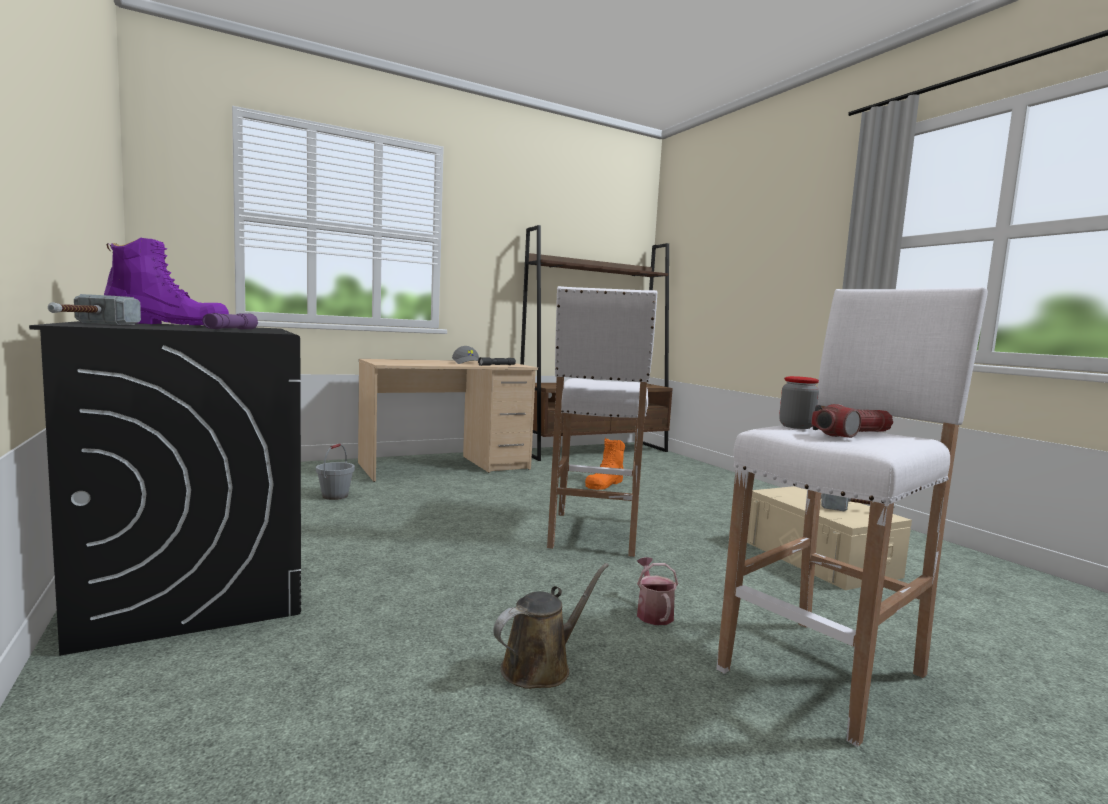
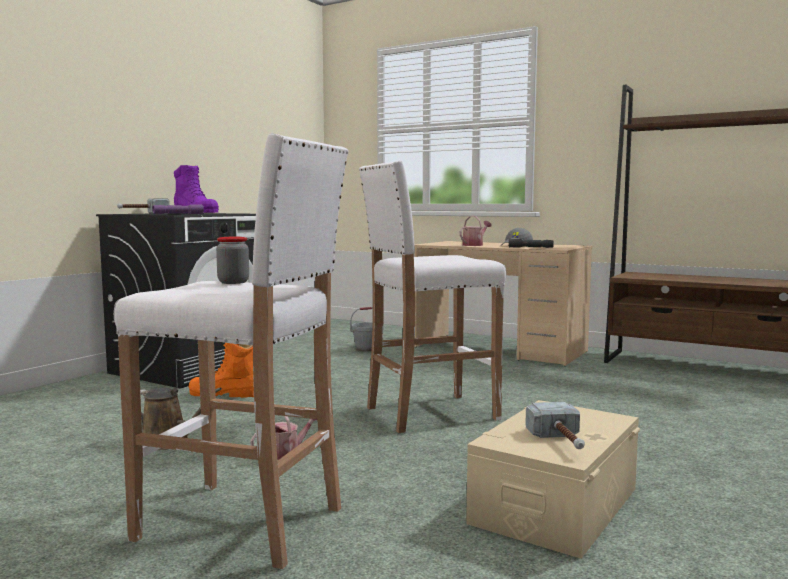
camera: 60 degrees right, 0 degrees up
(435, 364) = (474, 245): none -> watering can
(605, 484) = (593, 392): orange boot -> orange boot (225, 394)
(853, 434) = (218, 289): flashlight -> none

